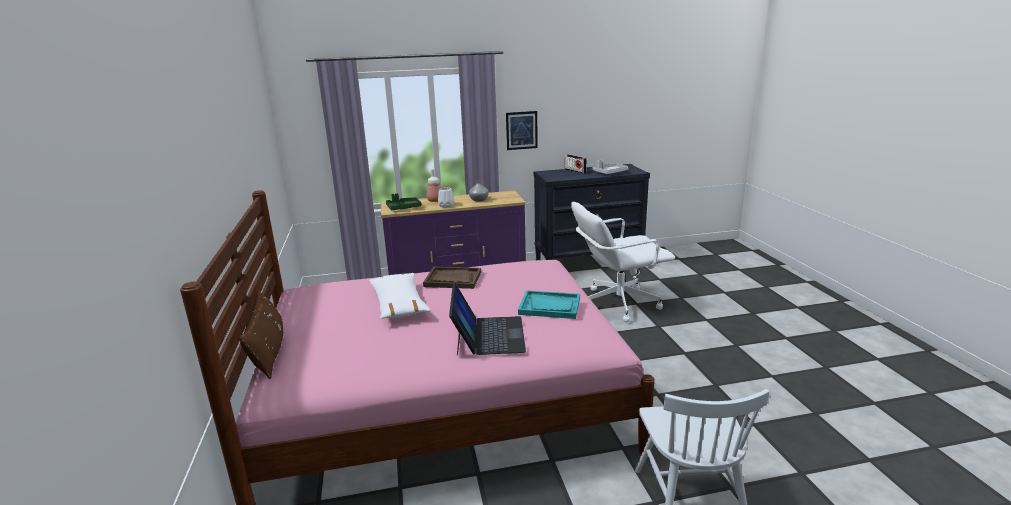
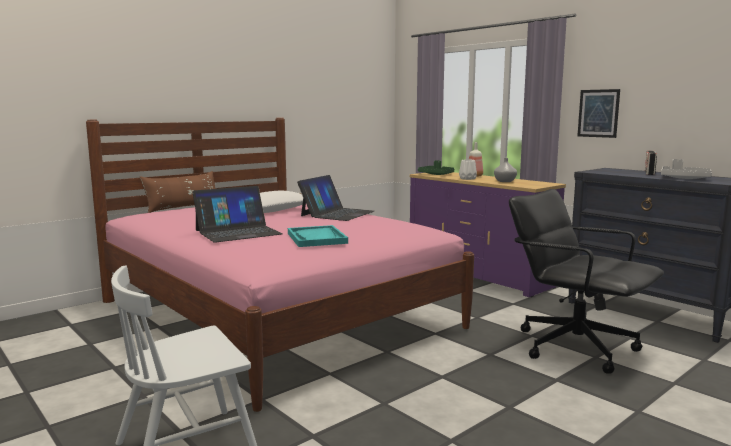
camera: 60 degrees right, 10 degrees down
(452, 279) = (337, 213): brown tray -> laptop
(618, 303) = (575, 346): white office chair -> black office chair

